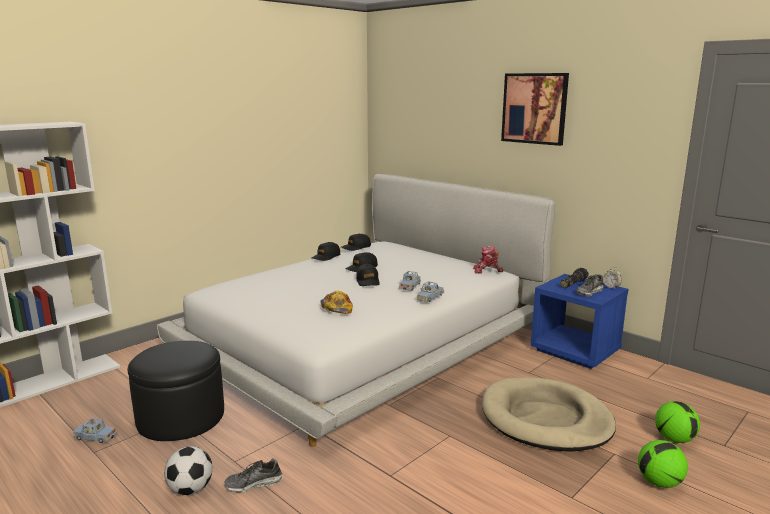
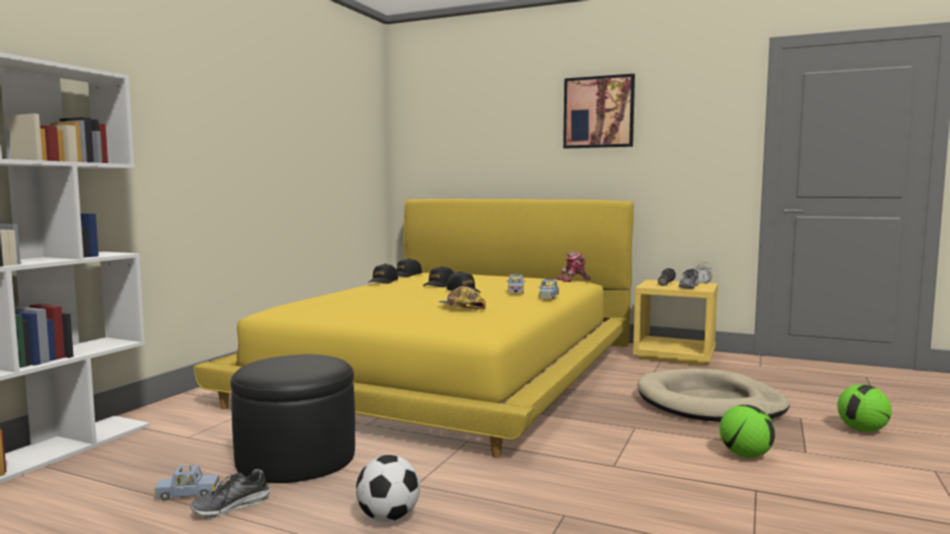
camera: 20 degrees left, 10 degrees down
(254, 484) = (465, 499): shoe -> shoe (231, 507)
(363, 340) = (450, 370): white bed -> yellow bed
(575, 351) = (675, 356): blue nightstand -> yellow nightstand
(674, 439) = (835, 401): football -> football (745, 455)

